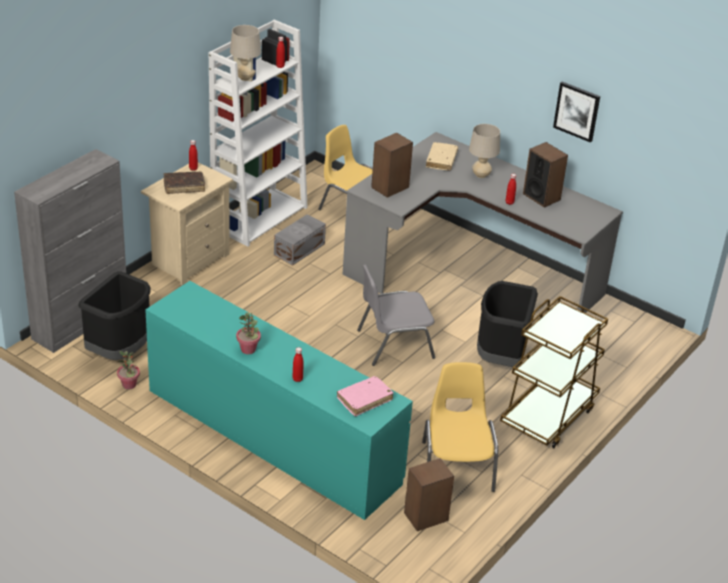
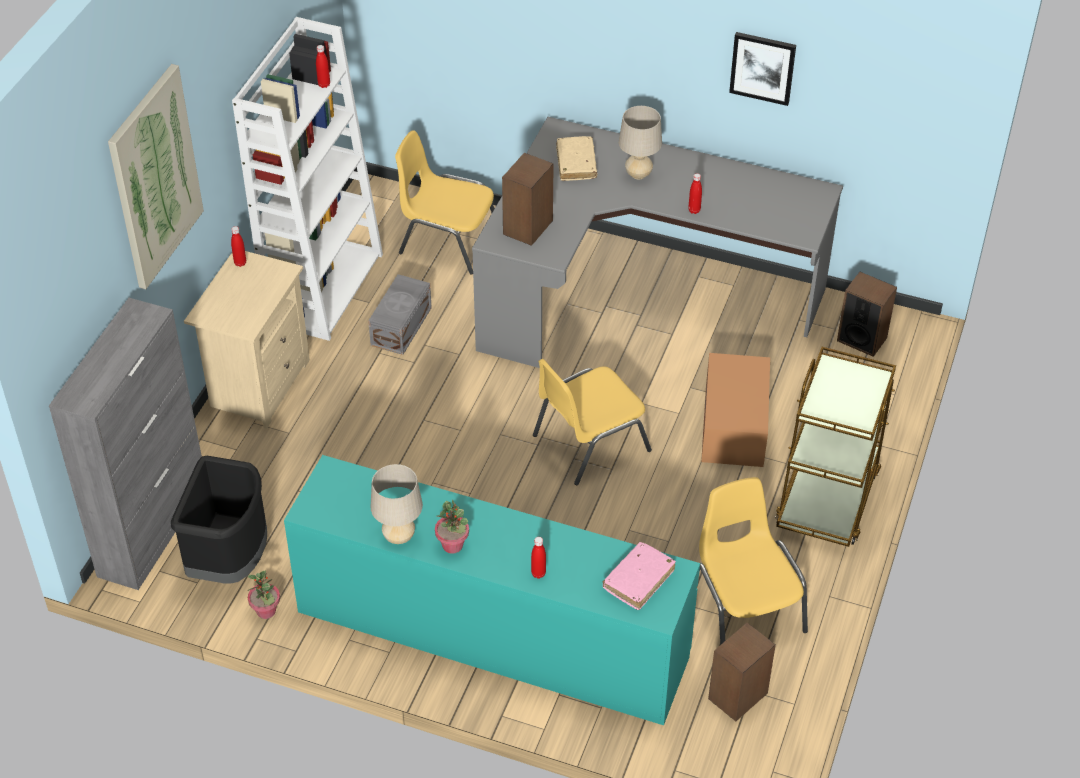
camera: 15 degrees left, 10 degrees up
(134, 76) = (155, 177): none -> picture
(184, 186) = (241, 297): brown book -> none
(245, 78) = (285, 118): beige table lamp -> beige table lamp (399, 537)
(393, 343) = (589, 443): grey chair -> yellow chair
(501, 358) = (734, 425): black trash can -> cardboard box
(541, 196) = (731, 189): speaker -> speaker (862, 339)

